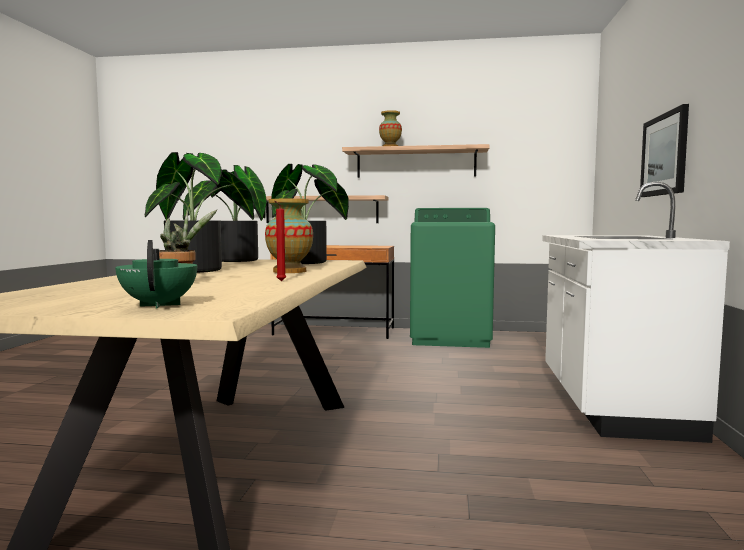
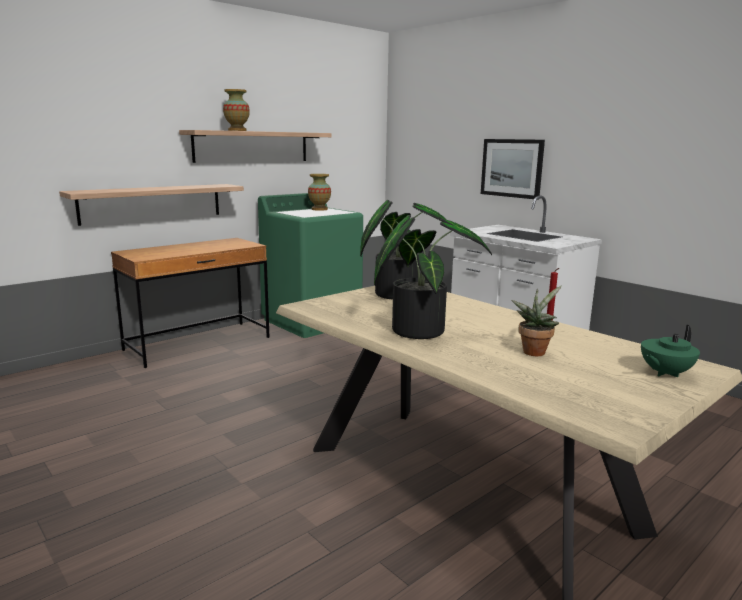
camera: 50 degrees left, 10 degrees up
(160, 305) = (664, 373): green teapot -> green teapot turned 60 degrees counterclockwise
(230, 260) = (324, 305): potted plant -> none
(290, 271) = (476, 312): vase -> vase (319, 209)

